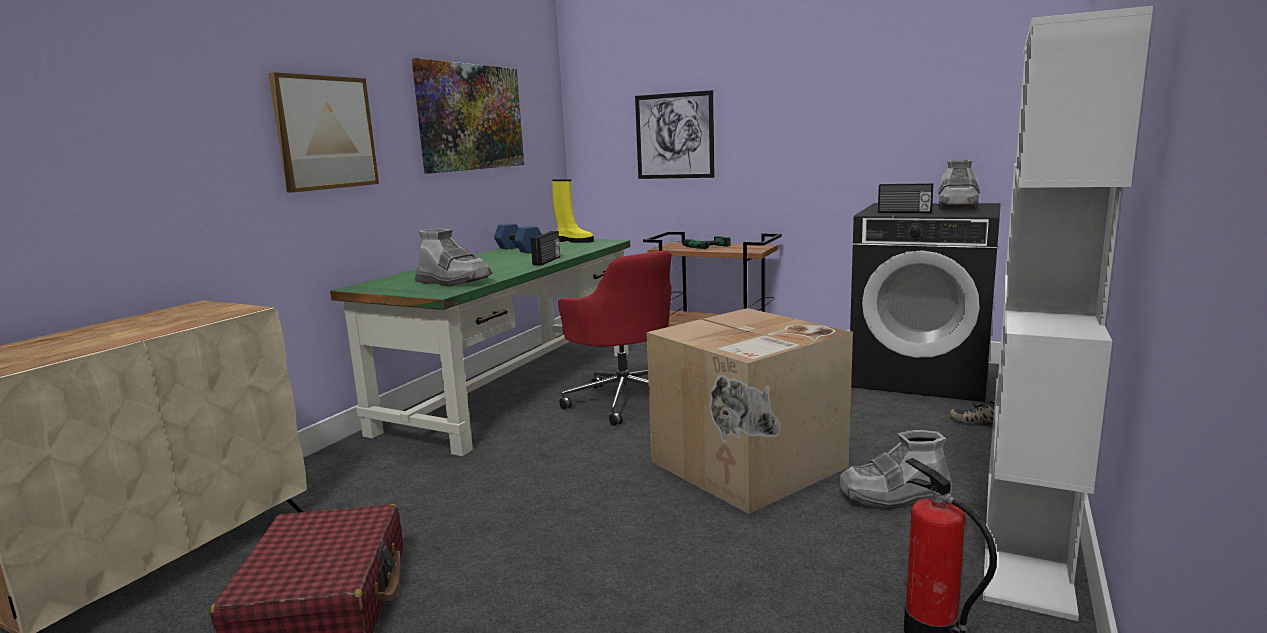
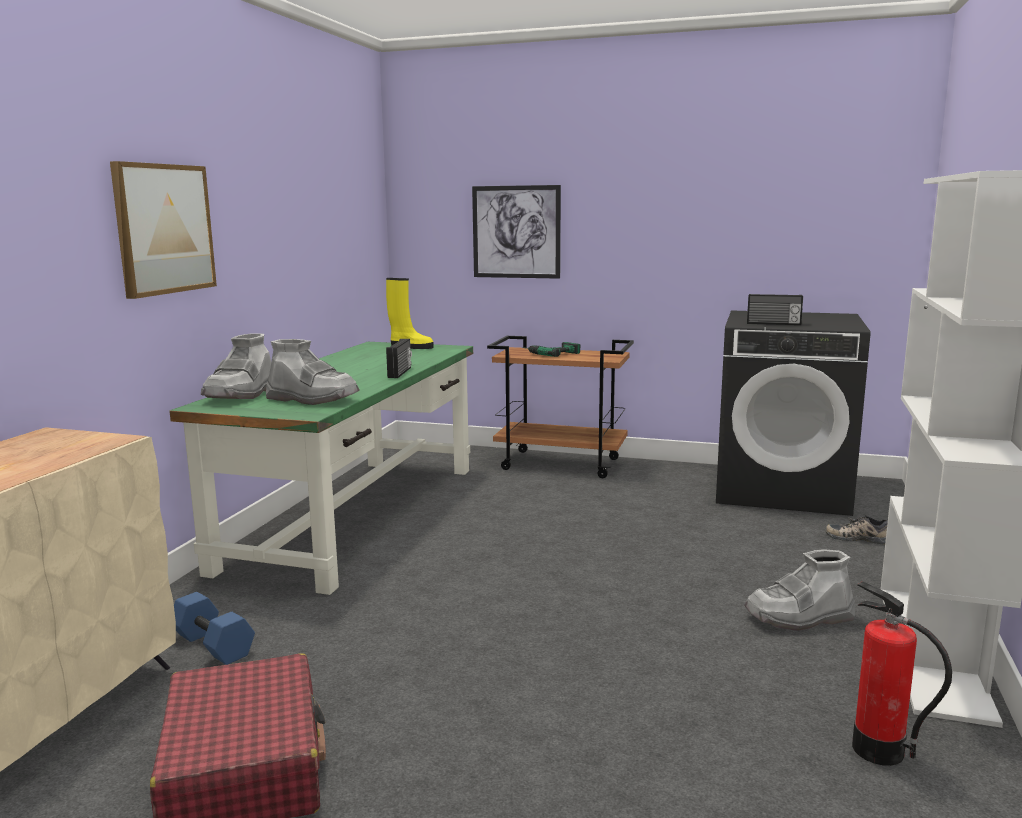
camera: 10 degrees left, 0 degrees up
(471, 117) = (302, 208): picture -> none
(520, 249) = (356, 357): blue dumbbell -> blue dumbbell (214, 645)
(624, 399) = (485, 523): red office chair -> none
(748, 466) = (645, 592): cardboard box -> none
(957, 208) = (821, 319): grey boot -> grey boot (242, 395)

